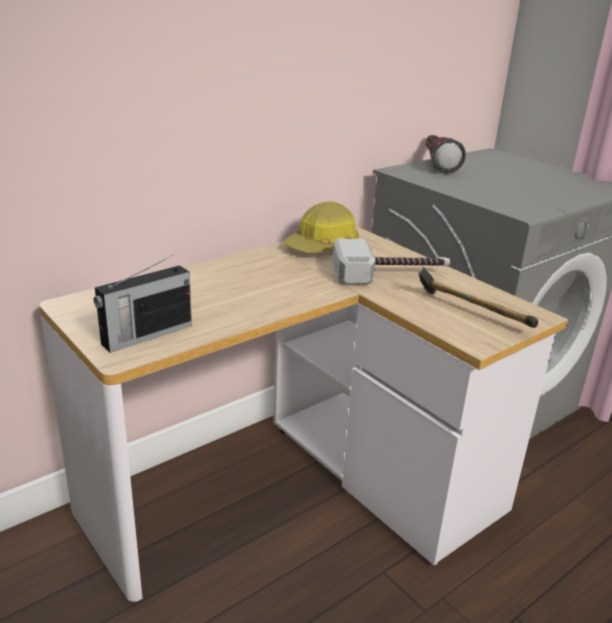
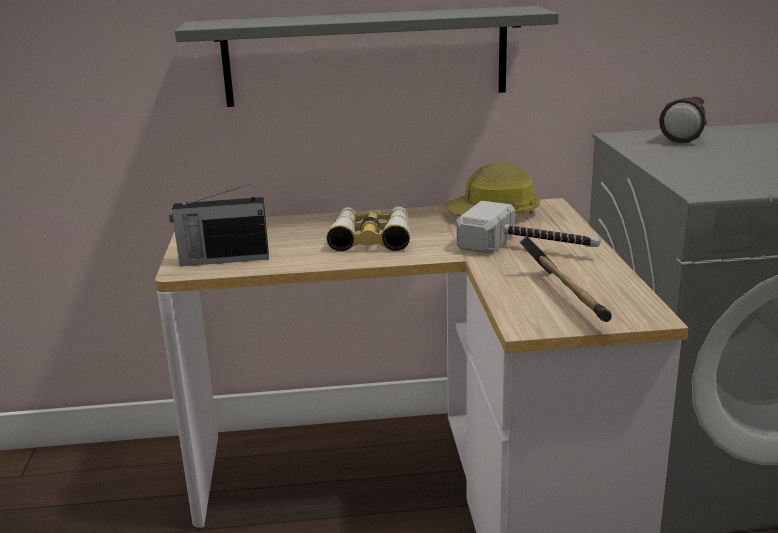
camera: 35 degrees right, 5 degrees down
(210, 113) = (366, 57): none -> grey shelf
(256, 287) = (371, 238): none -> binoculars

